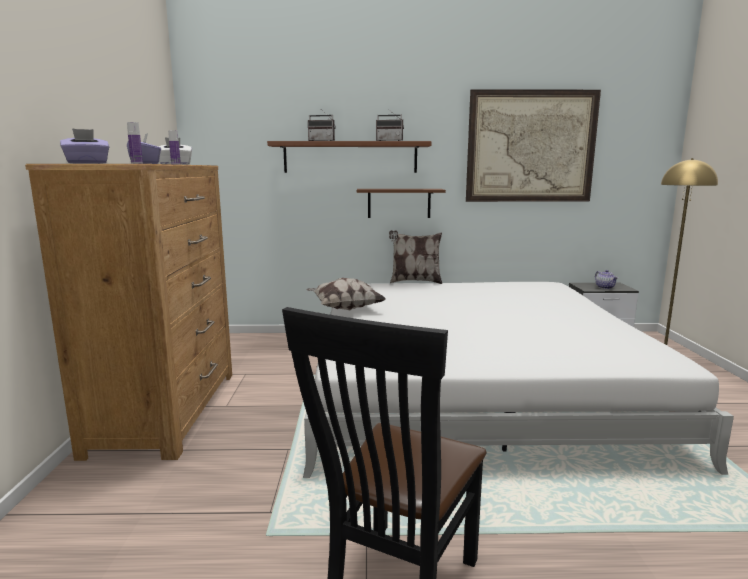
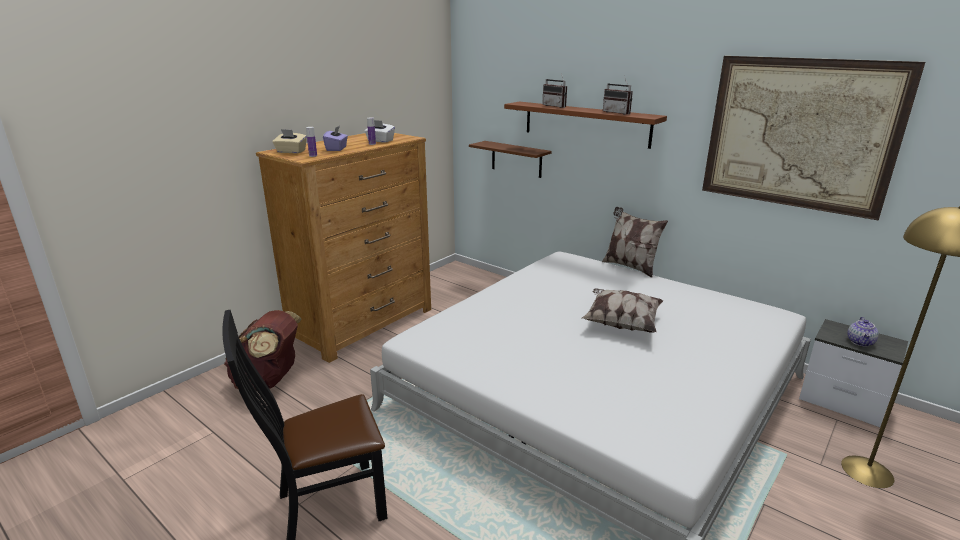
camera: 40 degrees right, 10 degrees up
(87, 163) = (291, 152): purple tissue box -> beige tissue box
(113, 513) = (269, 381): none -> brown backpack
(344, 308) = (507, 282): pillow -> pillow (621, 323)
(399, 203) = (629, 179): brown shelf -> brown shelf (516, 159)

